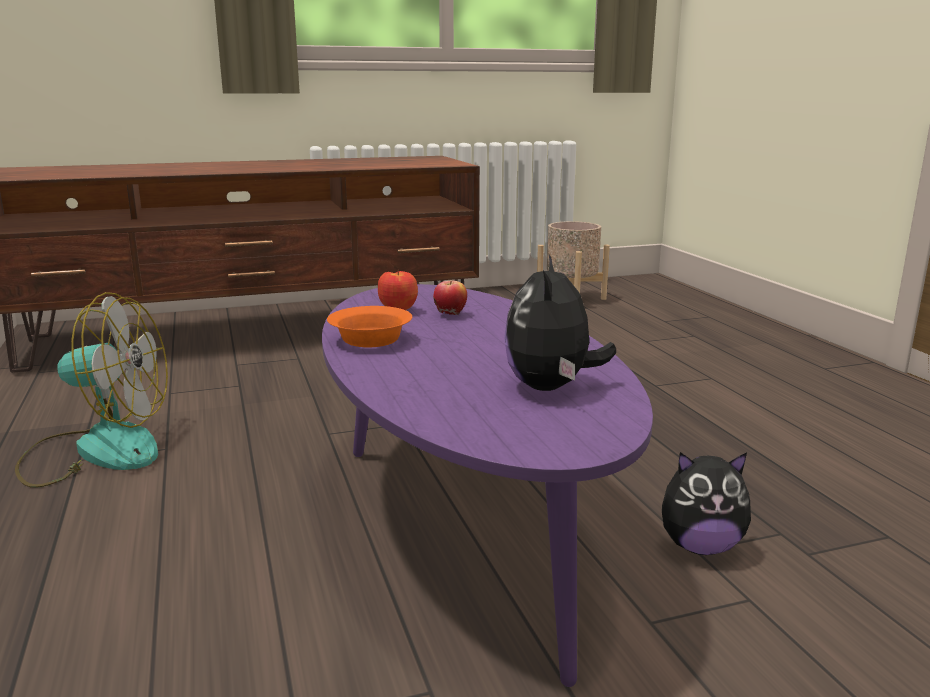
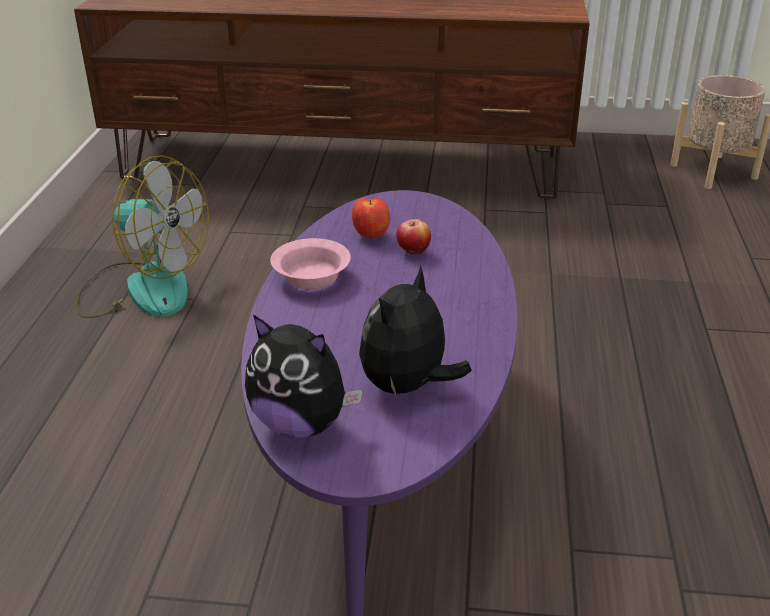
camera: 25 degrees right, 15 degrees up
(369, 340) = (310, 276): orange bowl -> pink bowl
(700, 546) = (578, 546): plush toy -> plush toy (301, 423)

